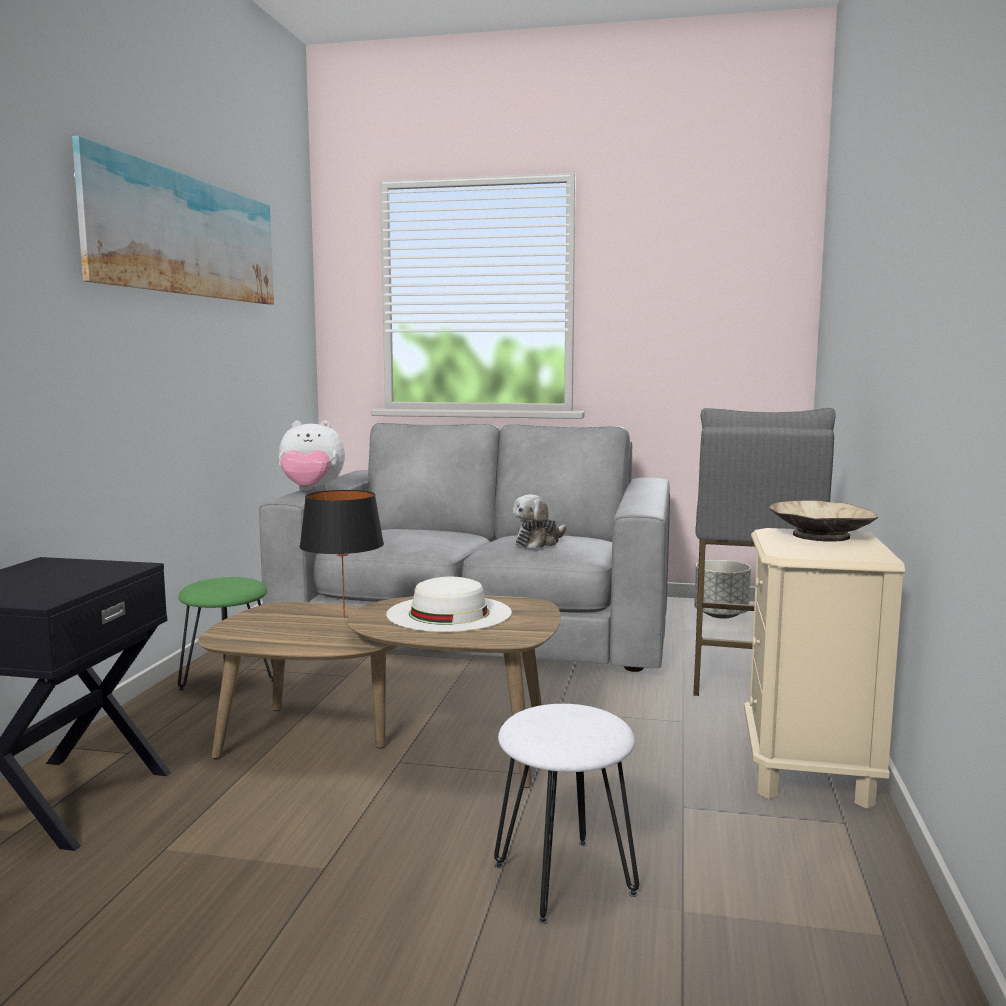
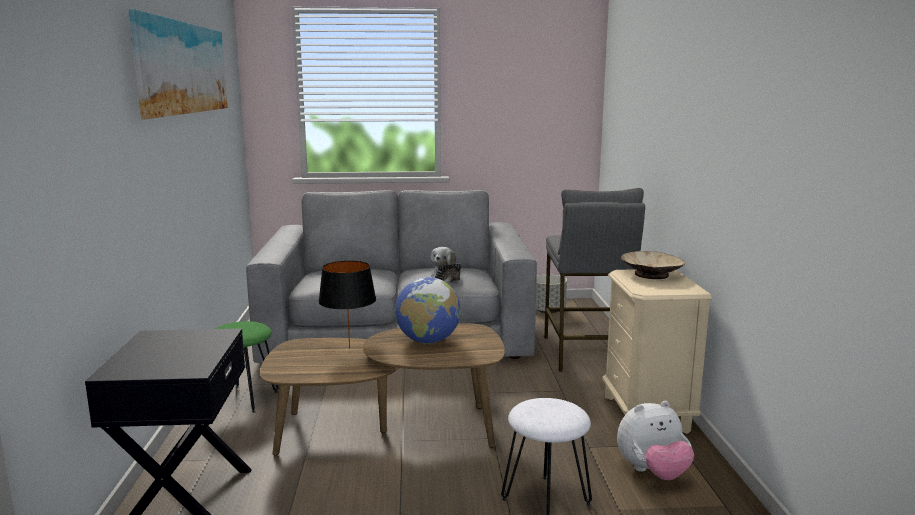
camera: 15 degrees left, 5 degrees up
(311, 491) = (274, 249): plush toy -> plush toy (652, 472)
(449, 613) = (428, 341): white hat -> globe

